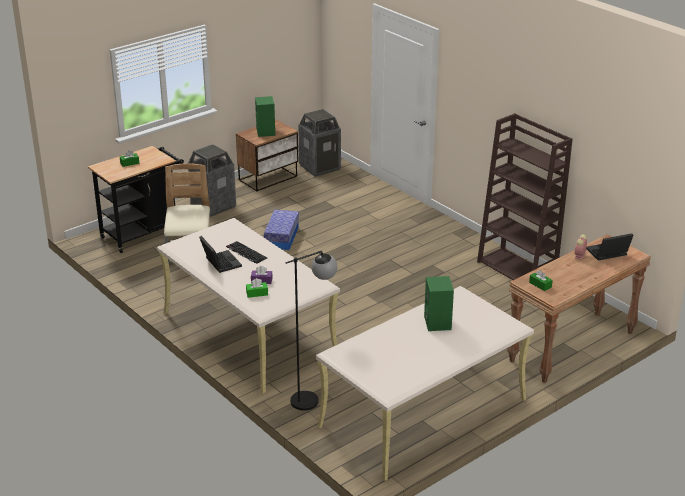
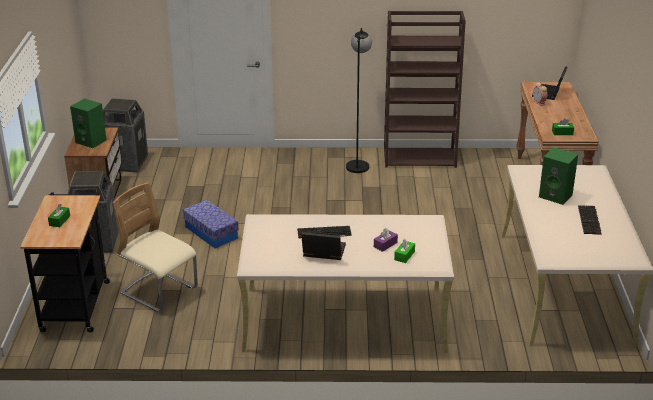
camera: 50 degrees left, 0 degrees up
(313, 398) = (484, 329): black floor lamp -> black floor lamp (358, 163)
(420, 351) = (590, 220): none -> keyboard

